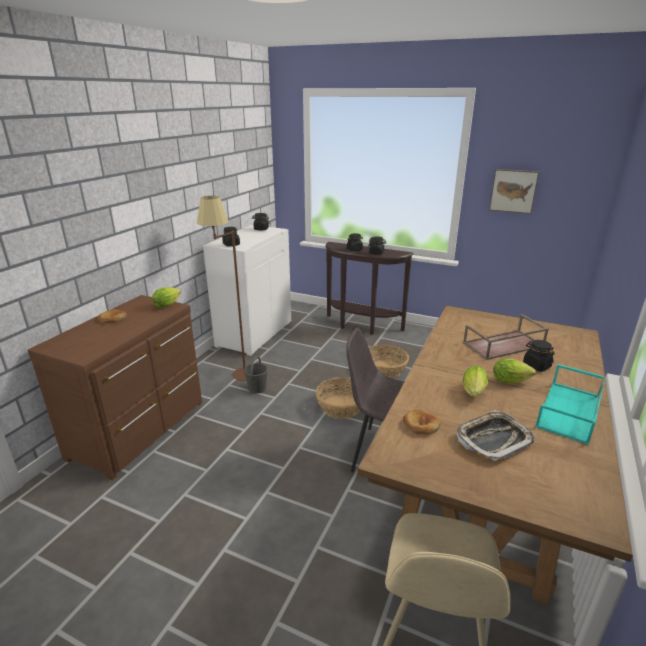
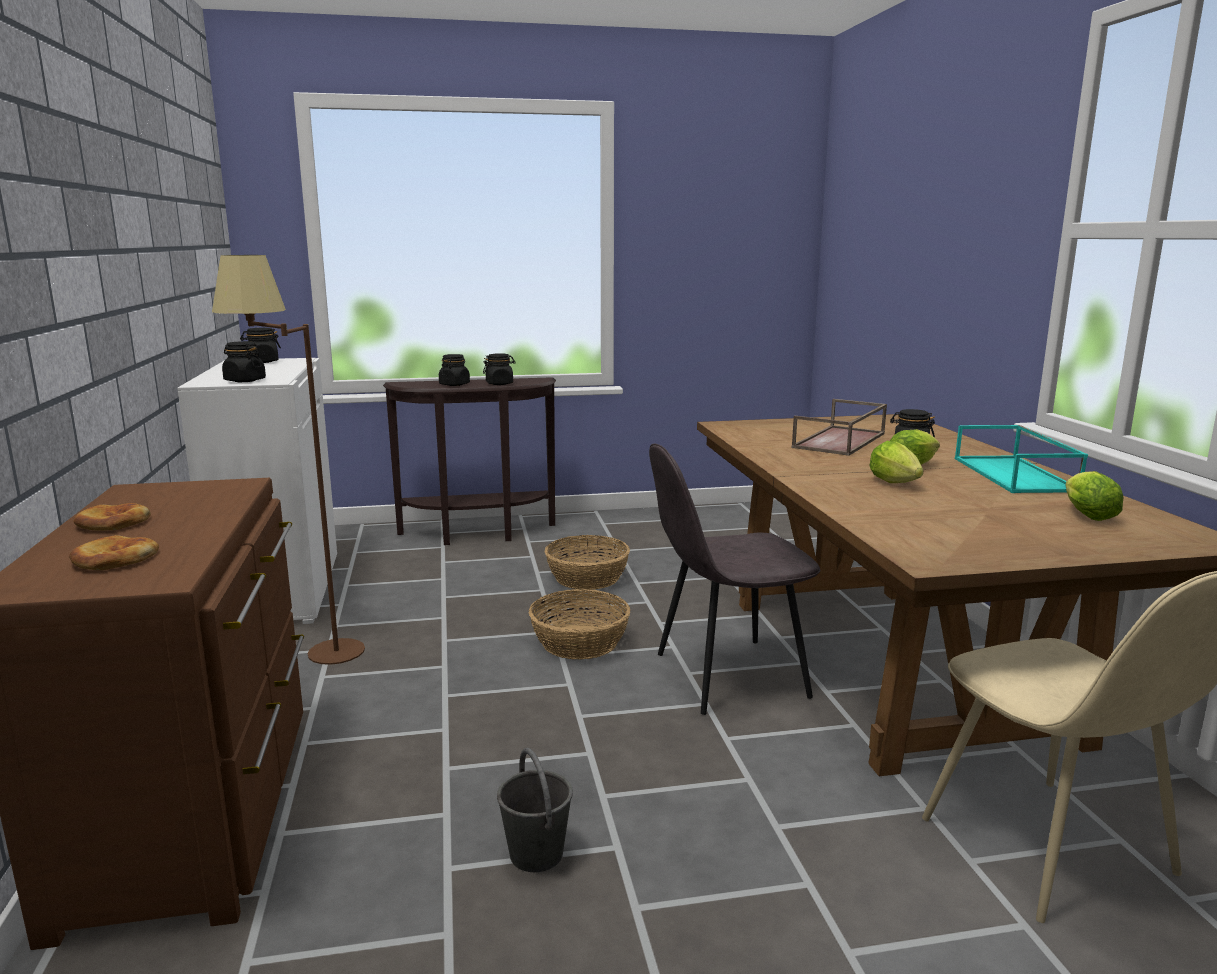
camera: 35 degrees left, 10 degrees down
(168, 304) = (220, 484): lettuce -> lettuce (1085, 514)
(257, 389) = (392, 665): grey bucket -> grey bucket (536, 855)
(420, 425) = (899, 522): bread -> bread (114, 559)
(493, 439) = (996, 512): tray -> none
(513, 190) = (689, 260): picture -> none

